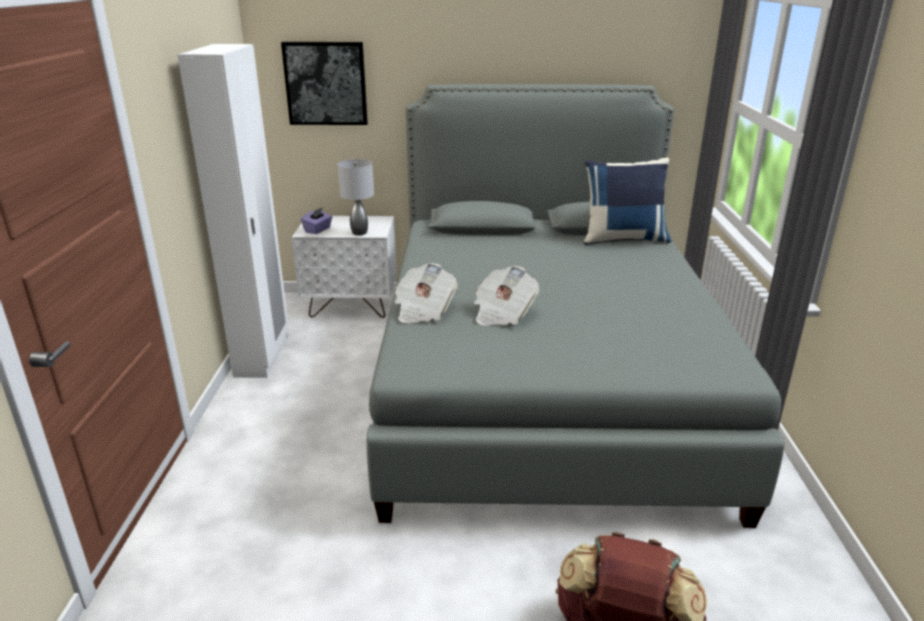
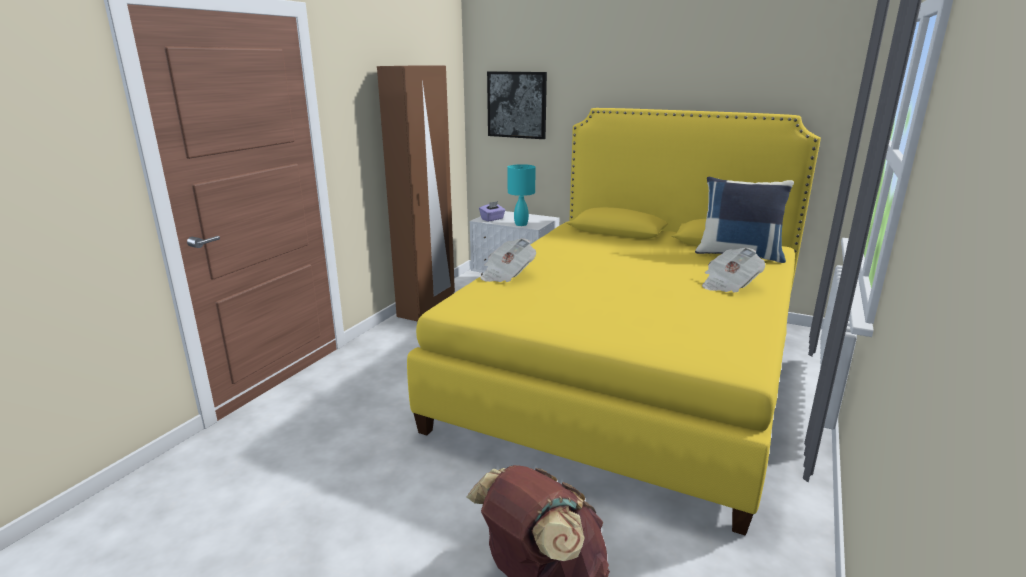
camera: 25 degrees right, 5 degrees down
(263, 356) = (427, 307): white wardrobe -> brown wardrobe
(360, 232) = (521, 224): grey table lamp -> turquoise table lamp
(503, 313) = (565, 286): newspaper -> newspaper (728, 285)
(542, 382) = (628, 369): grey bed -> yellow bed

